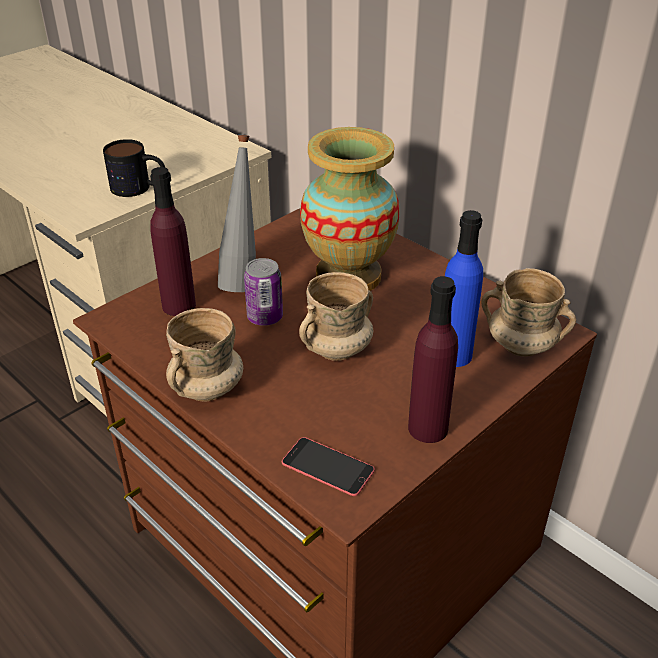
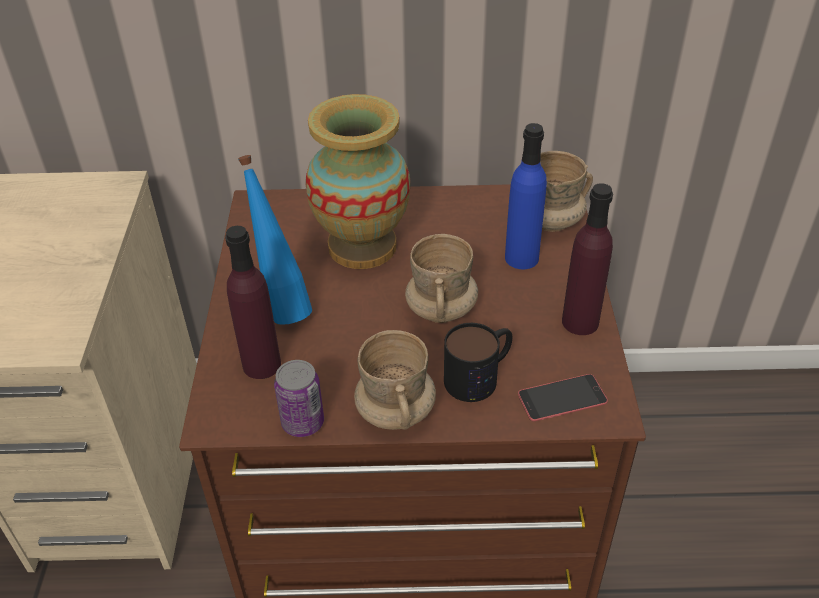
camera: 45 degrees left, 5 degrees up
(139, 188) = (70, 279): mug -> mug (480, 375)
(242, 280) = (282, 306): grey bottle -> blue bottle
(265, 317) = (349, 323): can -> can (303, 422)

